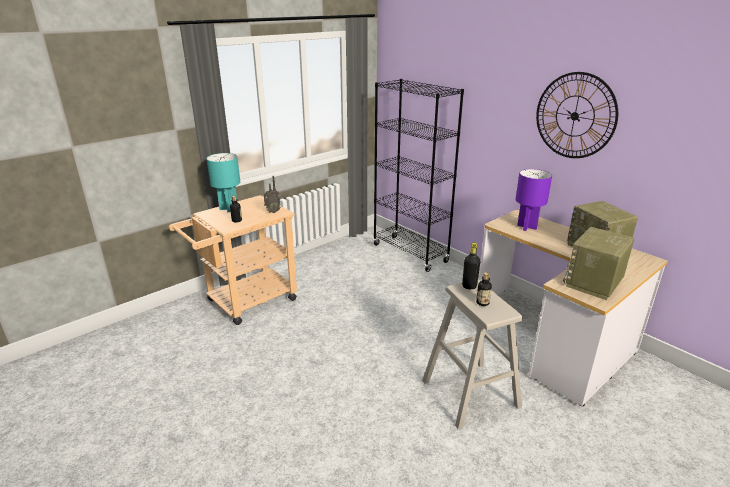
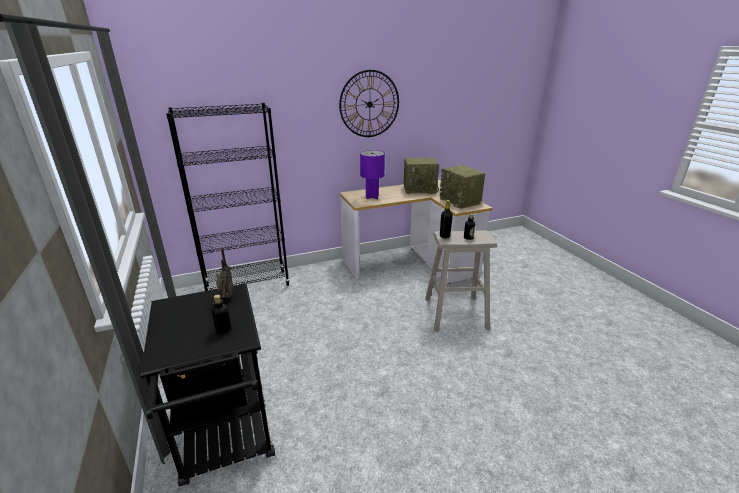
camera: 70 degrees left, 0 degrees up
(229, 209) = (170, 333): turquoise table lamp -> none
(245, 302) = (227, 439): beige cart -> black cart

